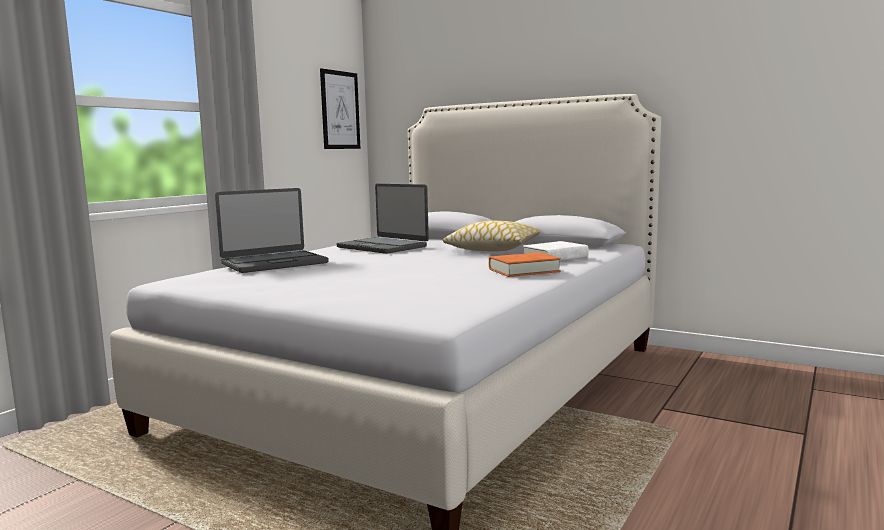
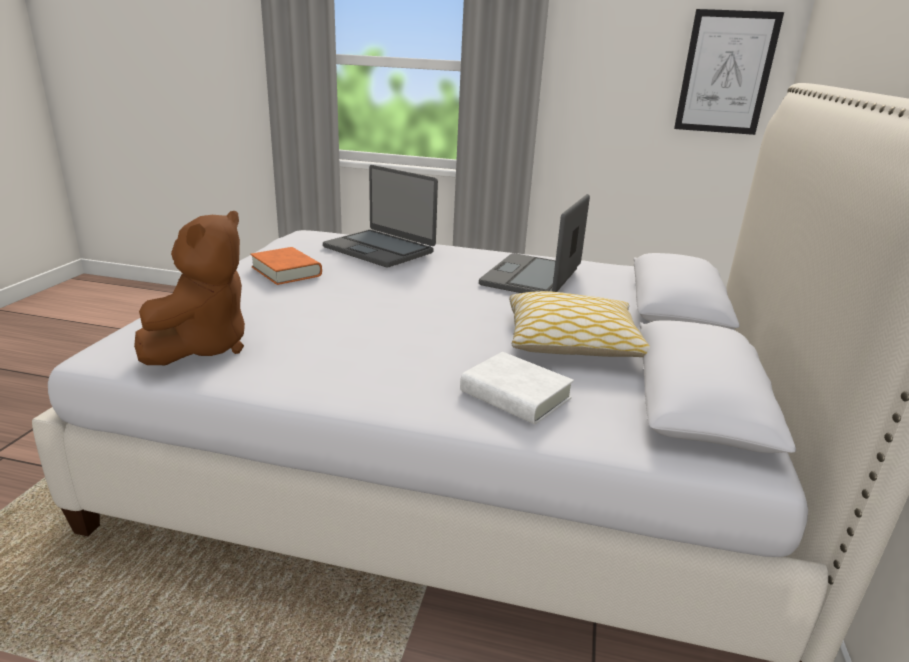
camera: 70 degrees right, 15 degrees up
(450, 298) = (203, 346): none -> brown plush toy
(524, 270) = (382, 376): orange book -> orange book (286, 271)

